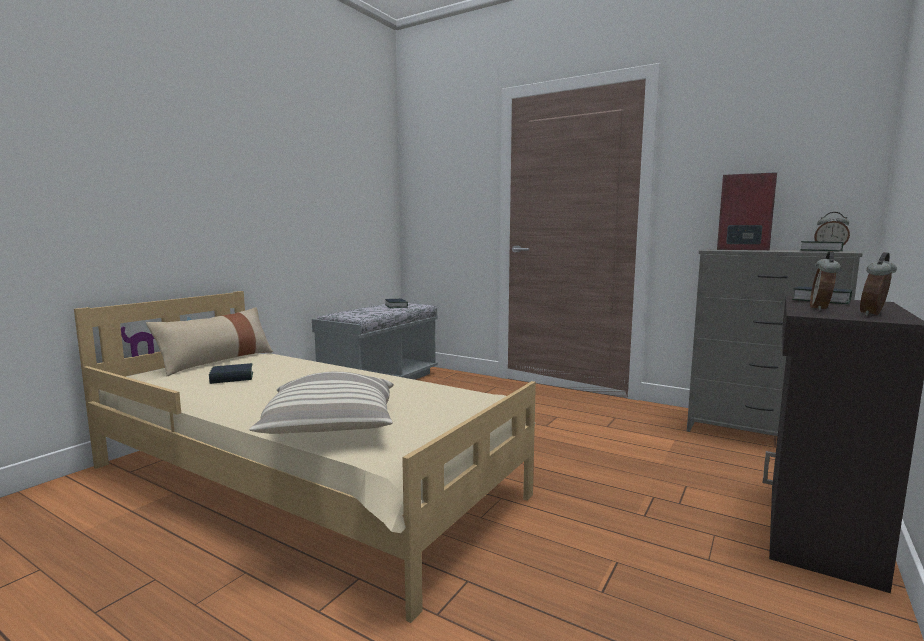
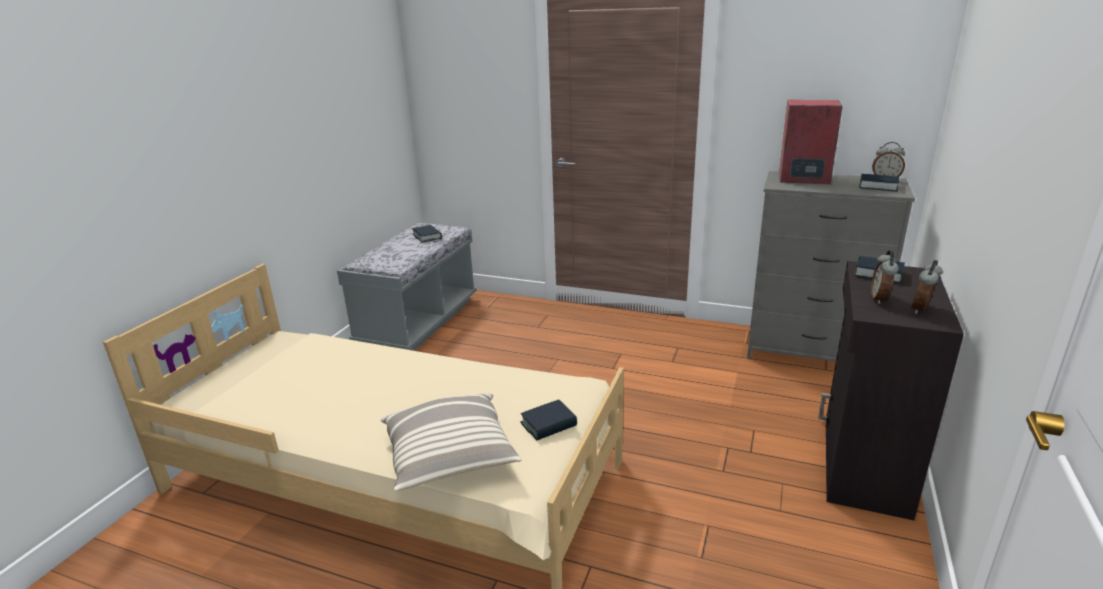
camera: 10 degrees left, 15 degrees up
(217, 361) = (263, 357): beige pillow -> none
(232, 378) = (301, 388): book -> book (548, 425)

